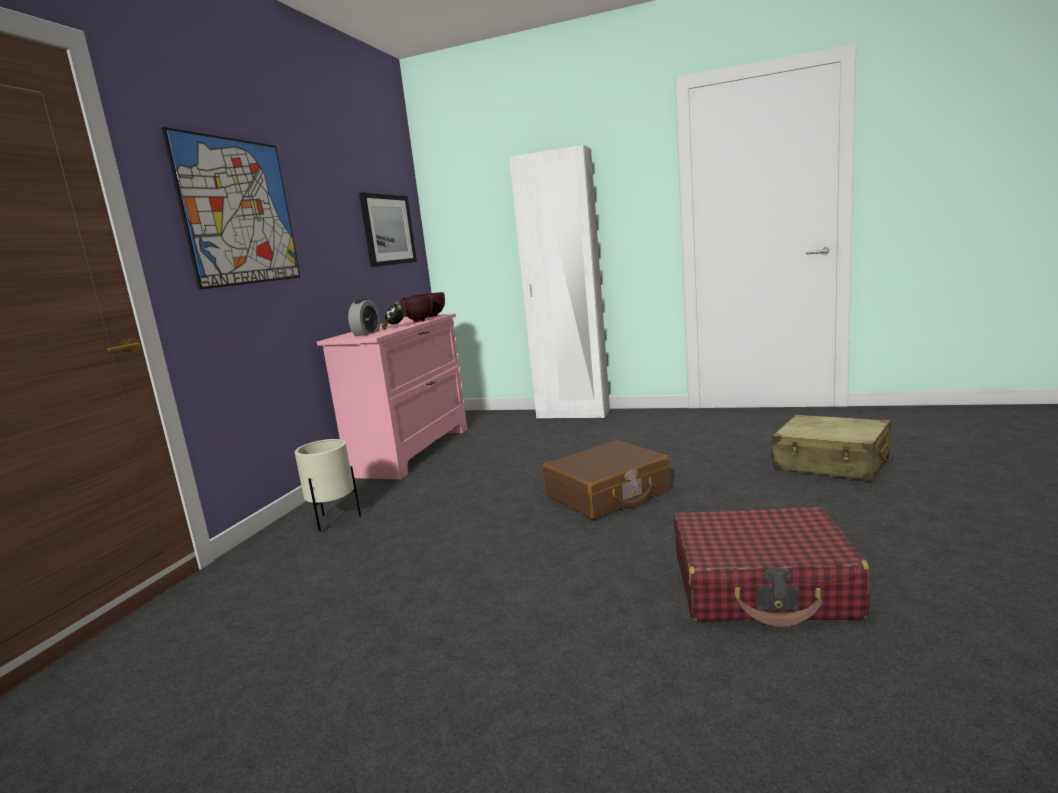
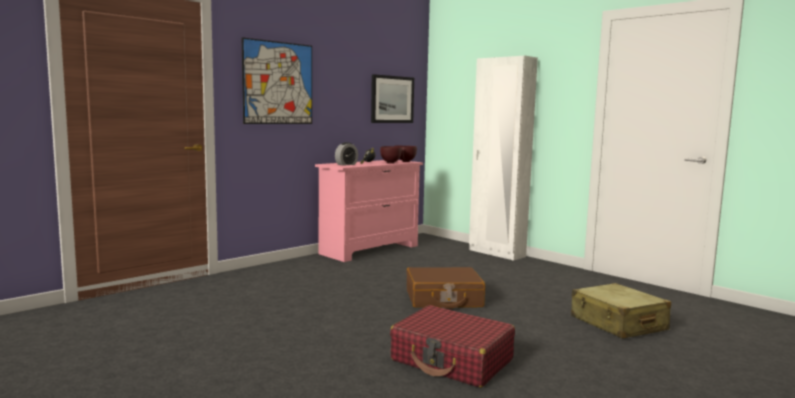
camera: 25 degrees right, 5 degrees down
(335, 521) = (287, 272): beige planter -> none

